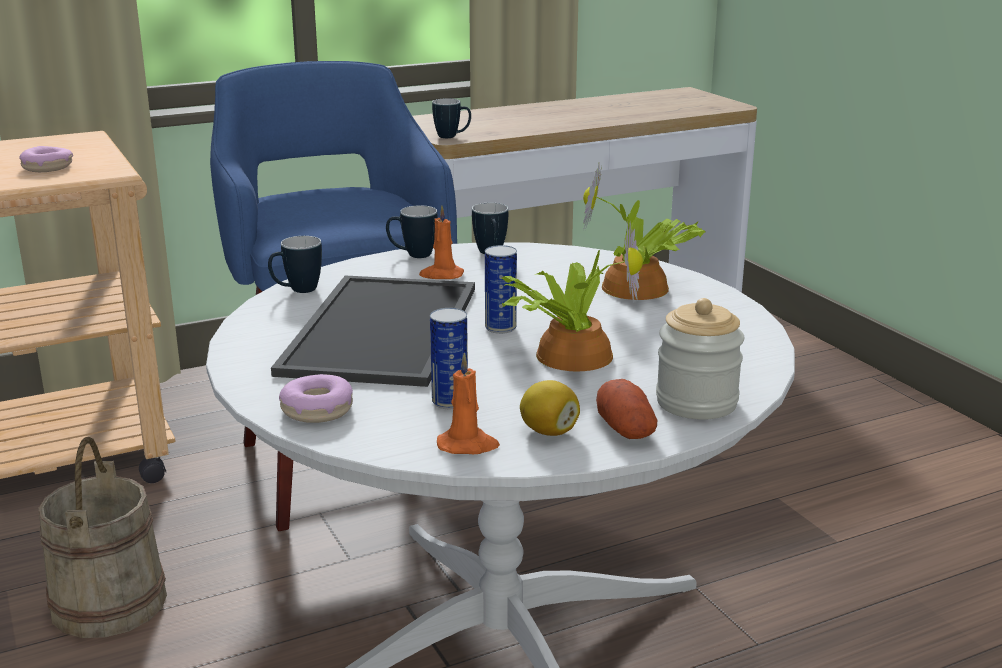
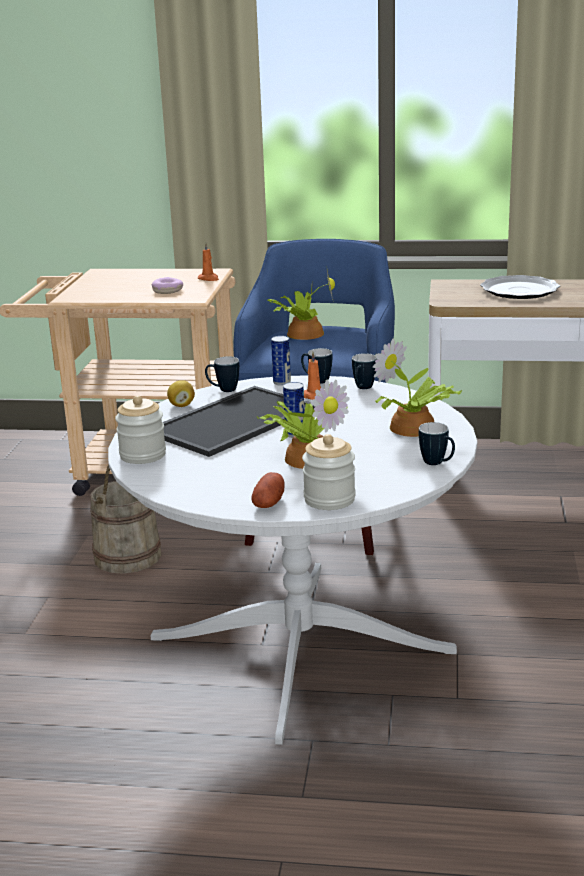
camera: 35 degrees right, 0 degrees up
(307, 200) = (303, 333): none -> potted plant
(317, 409) = (143, 455): donut -> jar
(450, 402) = (207, 467): can -> can (282, 382)
(452, 137) = (449, 300): mug -> mug (437, 464)
(468, 445) = (183, 490): orange candle -> orange candle (209, 279)
(514, 118) = (520, 290): none -> plate
(548, 431) = (230, 493): lemon -> lemon (181, 405)

